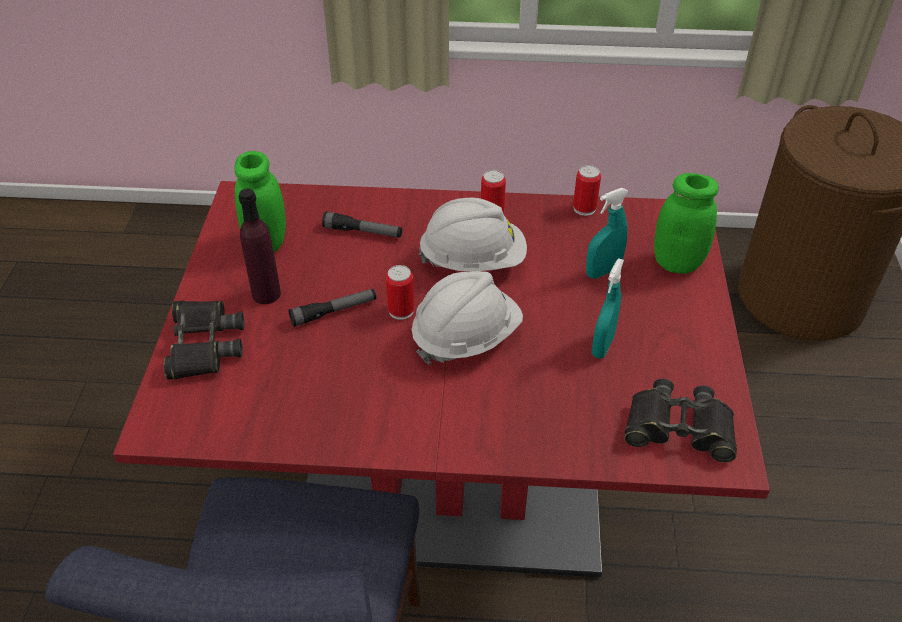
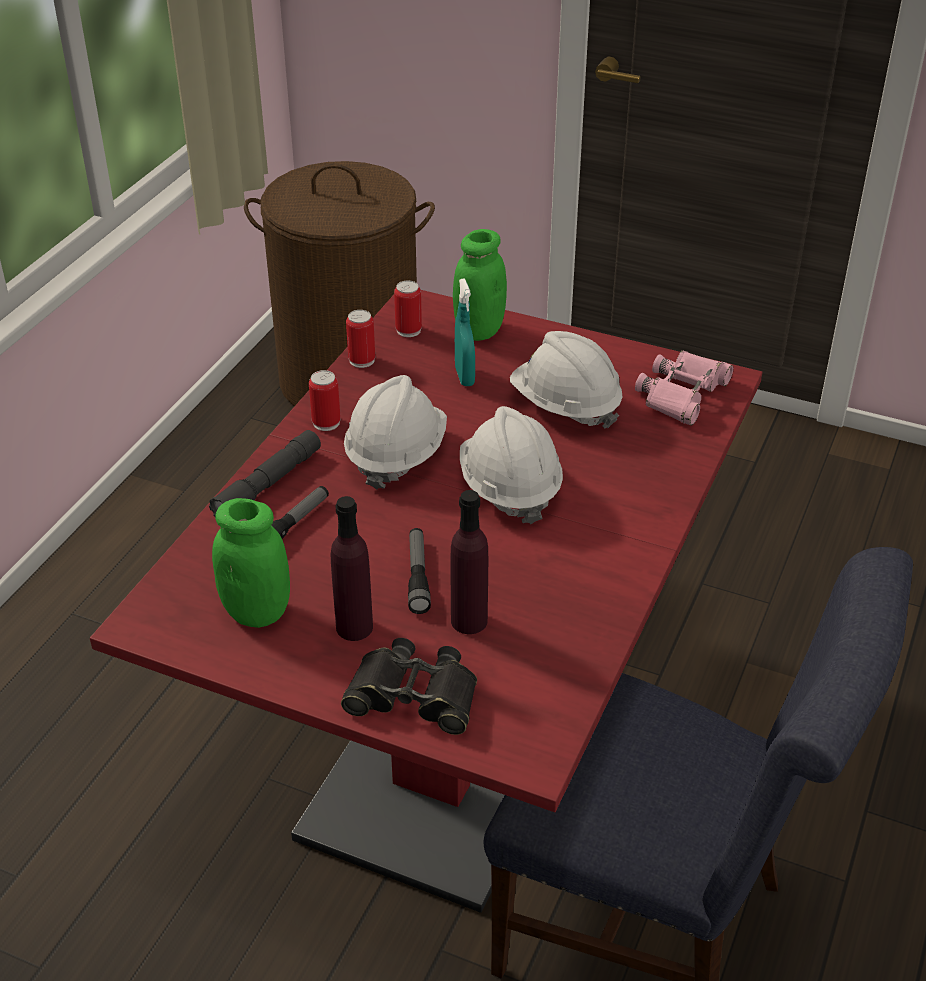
camera: 70 degrees left, 5 degrees down
(293, 354) = (469, 620): none -> purple bottle
(401, 310) = (444, 524): can -> can (408, 330)
(403, 207) = (268, 485): none -> grey flashlight
(602, 346) = (565, 406): turquoise spray bottle -> white hard hat
(679, 428) = (682, 394): black binoculars -> pink binoculars

